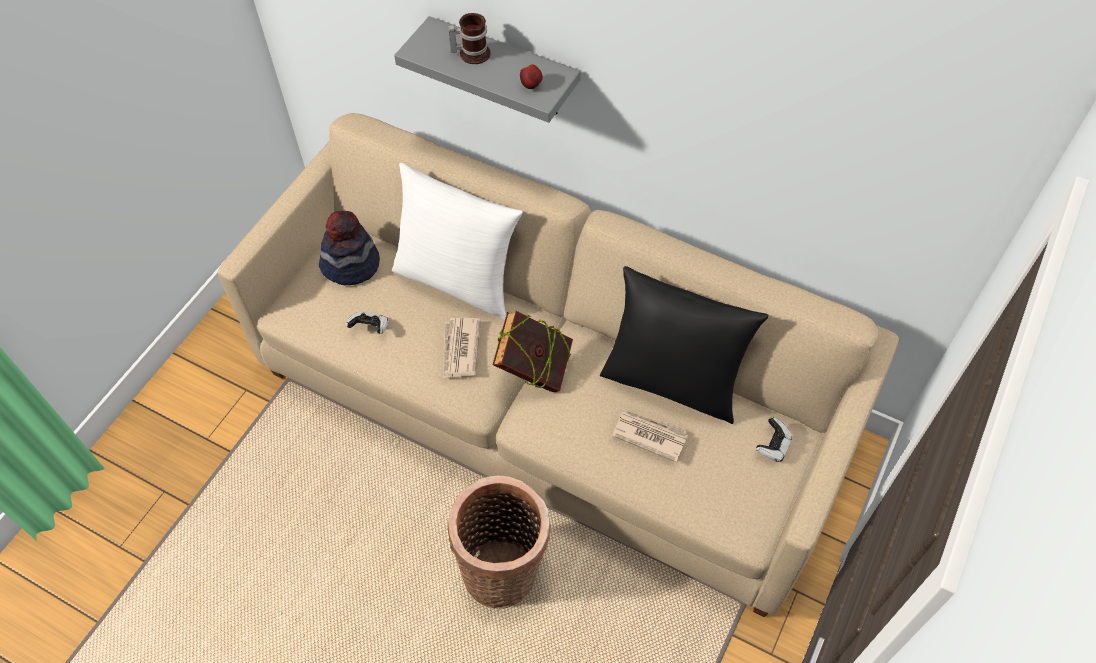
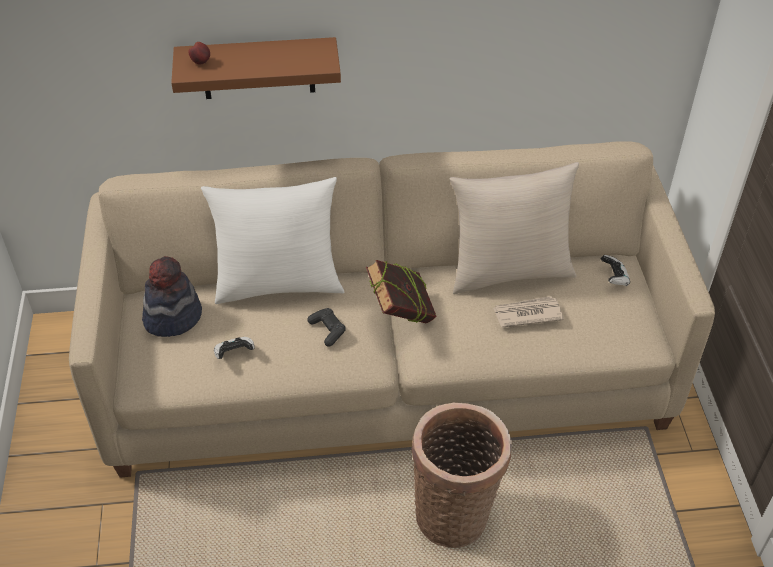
camera: 35 degrees left, 10 degrees down
(460, 349) = (327, 330): newspaper -> black game controller
(471, 53) = (237, 57): mug -> none
(504, 68) = (258, 68): grey shelf -> brown shelf
(531, 85) = (308, 60): apple -> apple (201, 62)
(672, 381) = (509, 271): black pillow -> beige pillow

